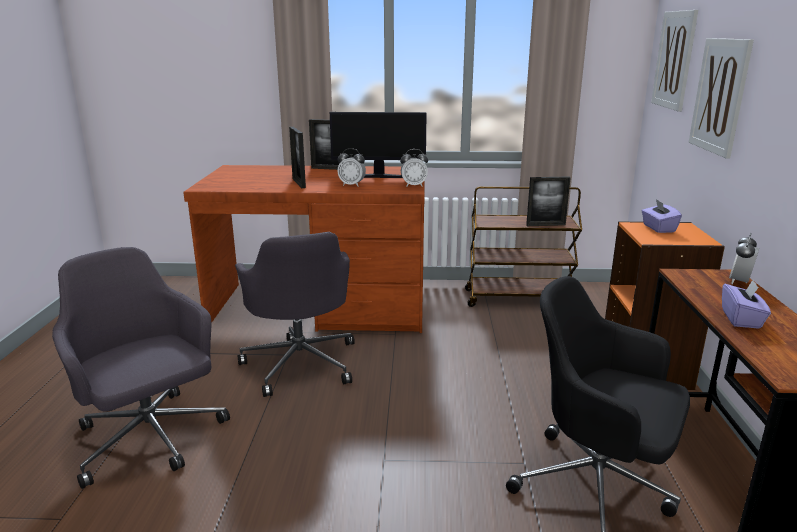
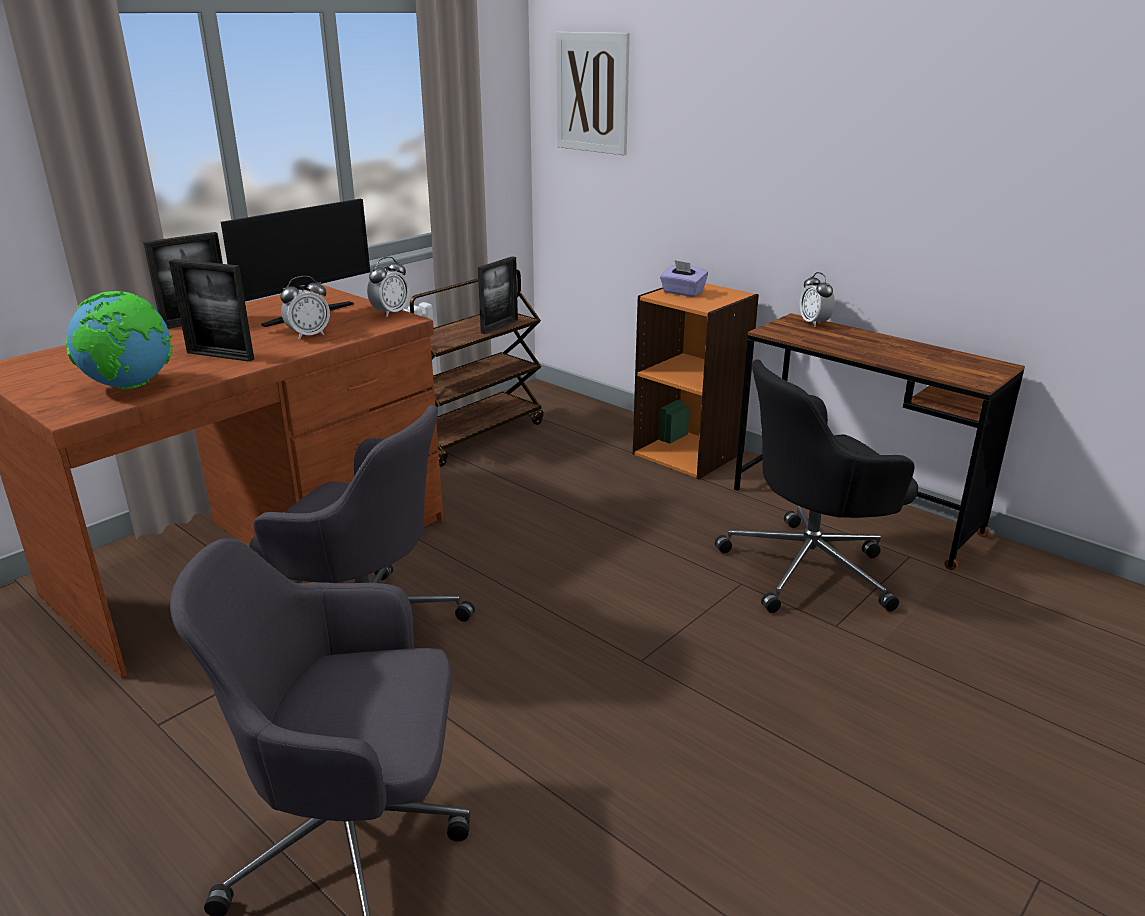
camera: 50 degrees left, 5 degrees up
(242, 184) = (130, 386): none -> globe
(719, 96) = (700, 134): picture -> none
(741, 319) = (877, 352): purple tissue box -> none

